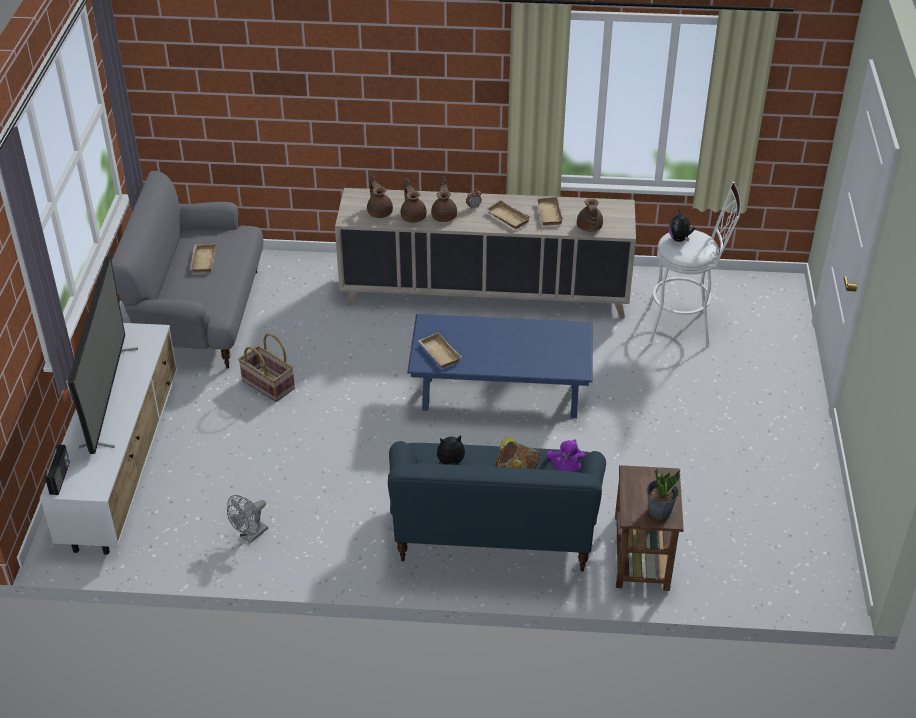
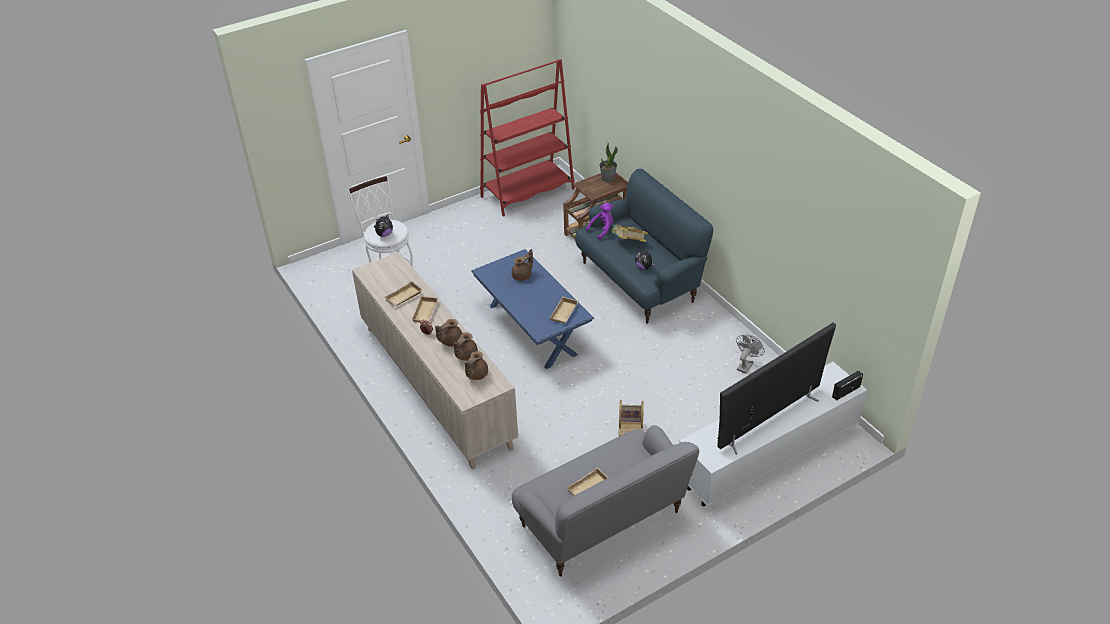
camera: 125 degrees left, 0 degrees up
(251, 536) = (746, 365): grey fan -> grey fan turned 60 degrees counterclockwise
(589, 228) = (404, 273): brown teapot -> brown teapot (522, 276)
(806, 535) = (528, 193): none -> red bookcase

